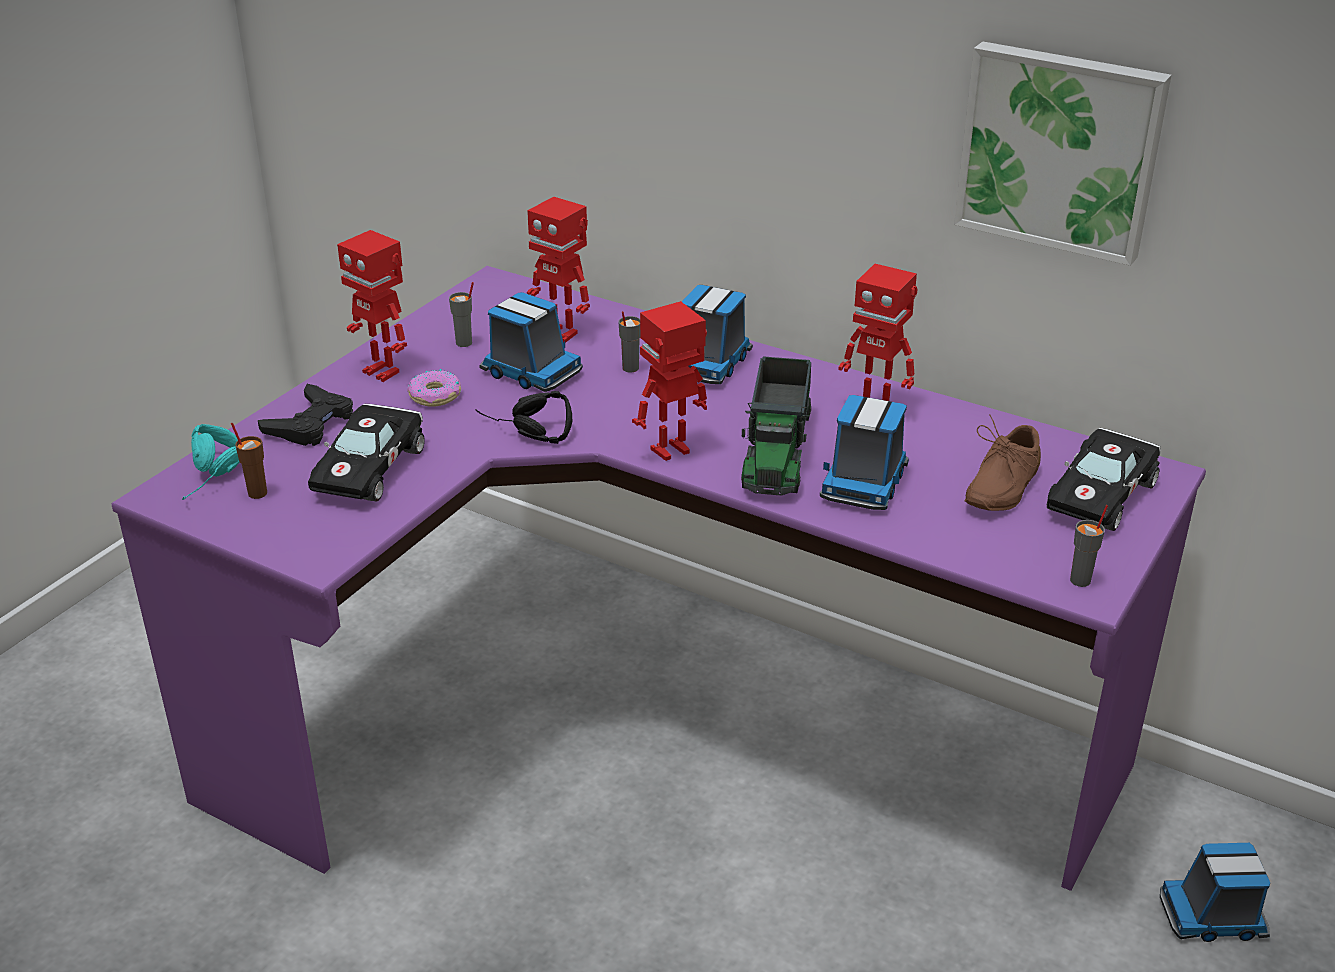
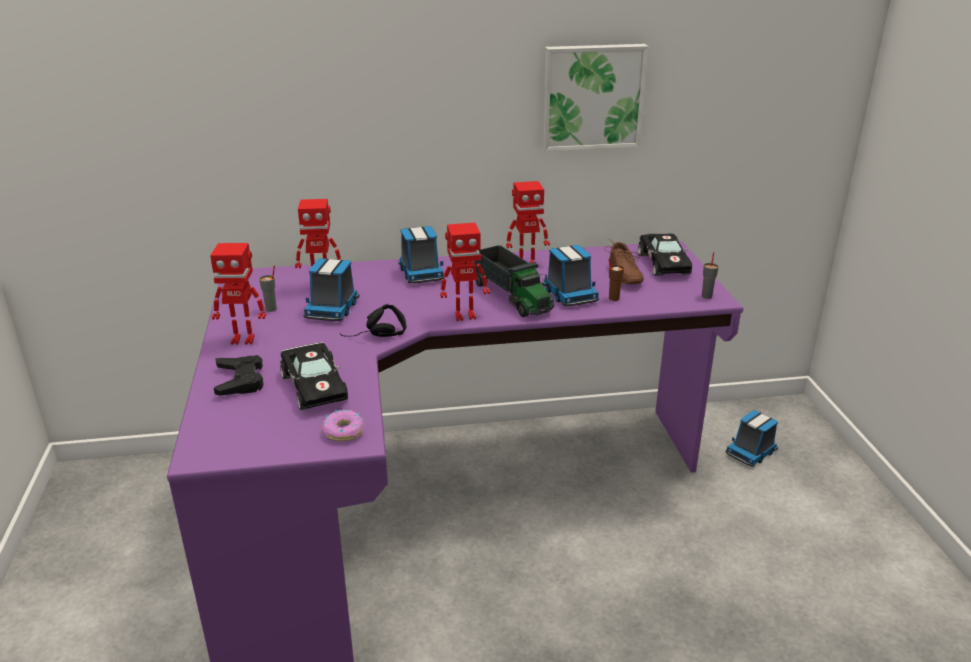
camera: 40 degrees left, 5 degrees down
(217, 478) = (223, 431): turquoise headphones -> none
(257, 493) = (263, 427): brown cup -> brown cup (613, 298)
(435, 396) = (296, 339): donut -> donut (344, 431)
(530, 372) = (332, 309): toy truck -> toy truck turned 105 degrees clockwise
(630, 368) = (384, 289): grey cup -> none
(672, 451) = (464, 315): toy robot -> toy robot turned 120 degrees counterclockwise

